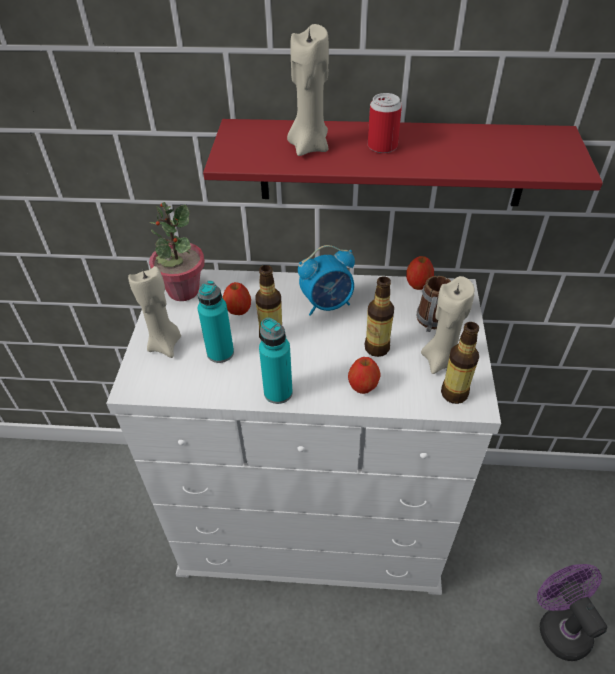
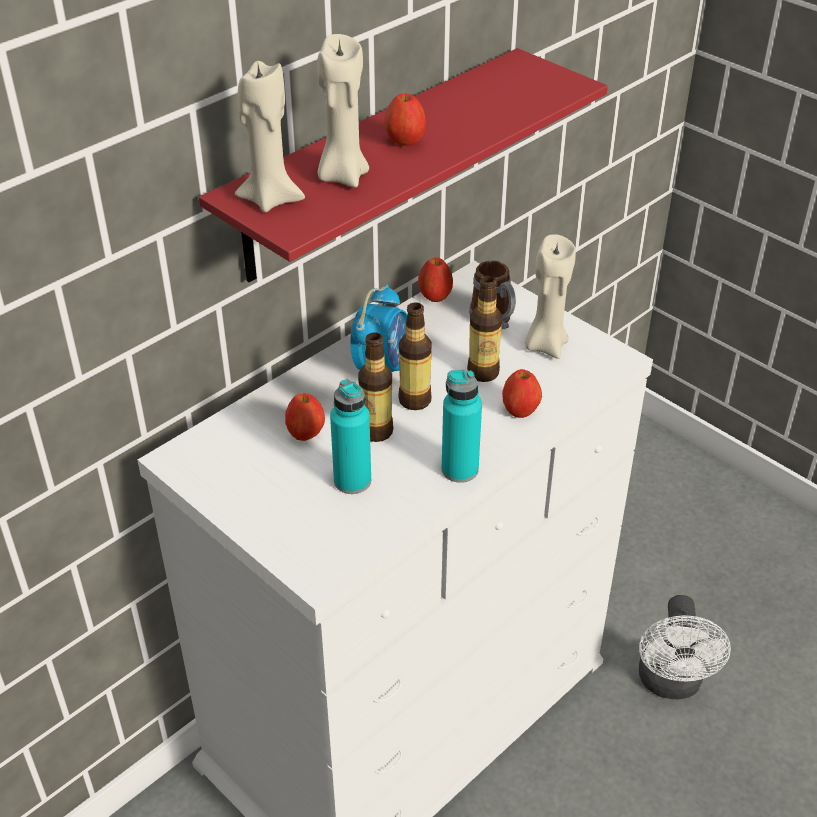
camera: 50 degrees left, 5 degrees down
(165, 344) = (283, 517): beige candle -> beige candle (270, 199)
(183, 290) = (211, 458): potted plant -> none
(382, 146) = (405, 142): can -> apple
(454, 393) = (592, 363): bottle -> bottle (414, 400)
(467, 647) = (671, 684): none -> white fan
(558, 625) = (712, 597): purple fan -> none

